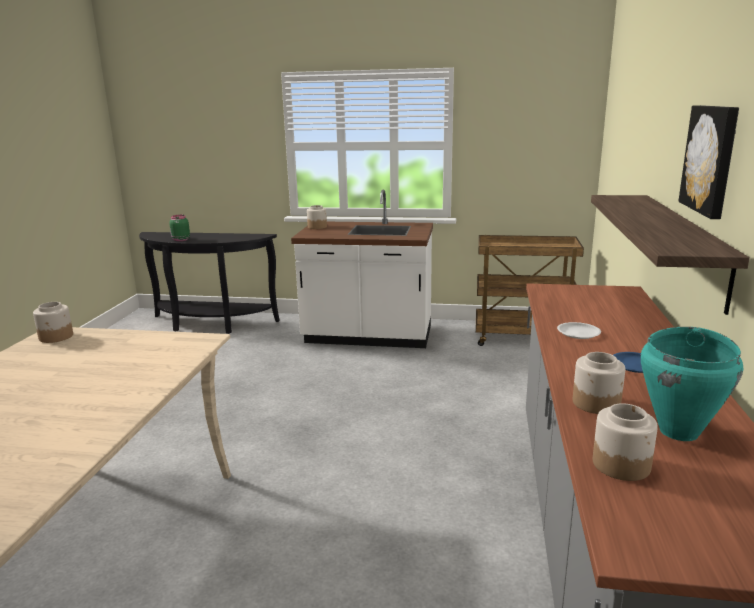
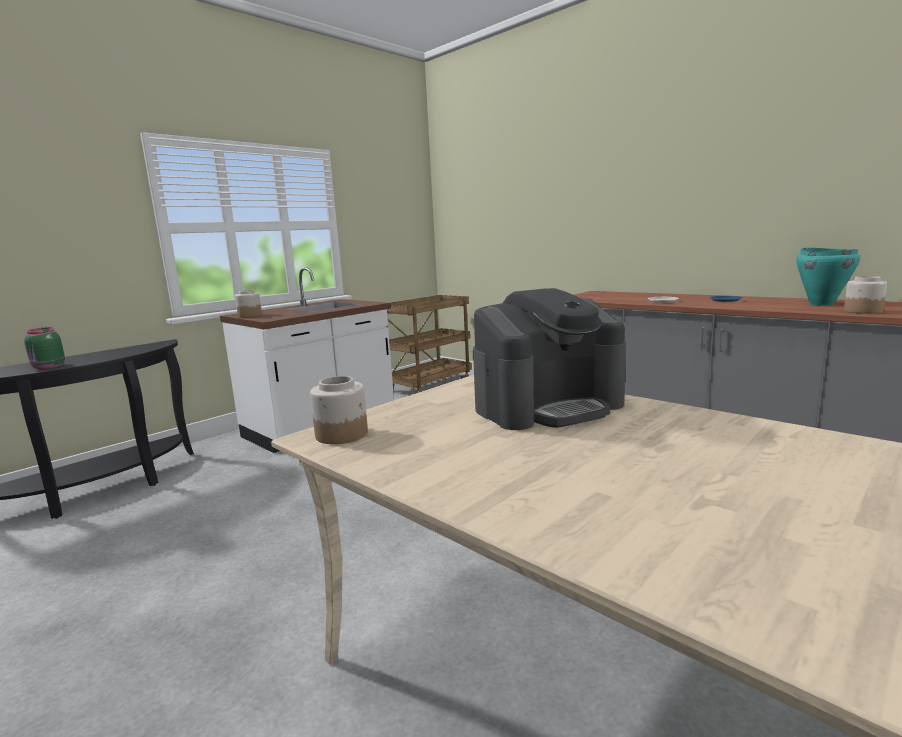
camera: 55 degrees left, 5 degrees down
(125, 373) = (548, 406): none -> coffee machine
(596, 403) = (778, 307): jar -> none
(683, 245) = (647, 246): shelf -> none
(711, 159) = (677, 184): picture -> none

